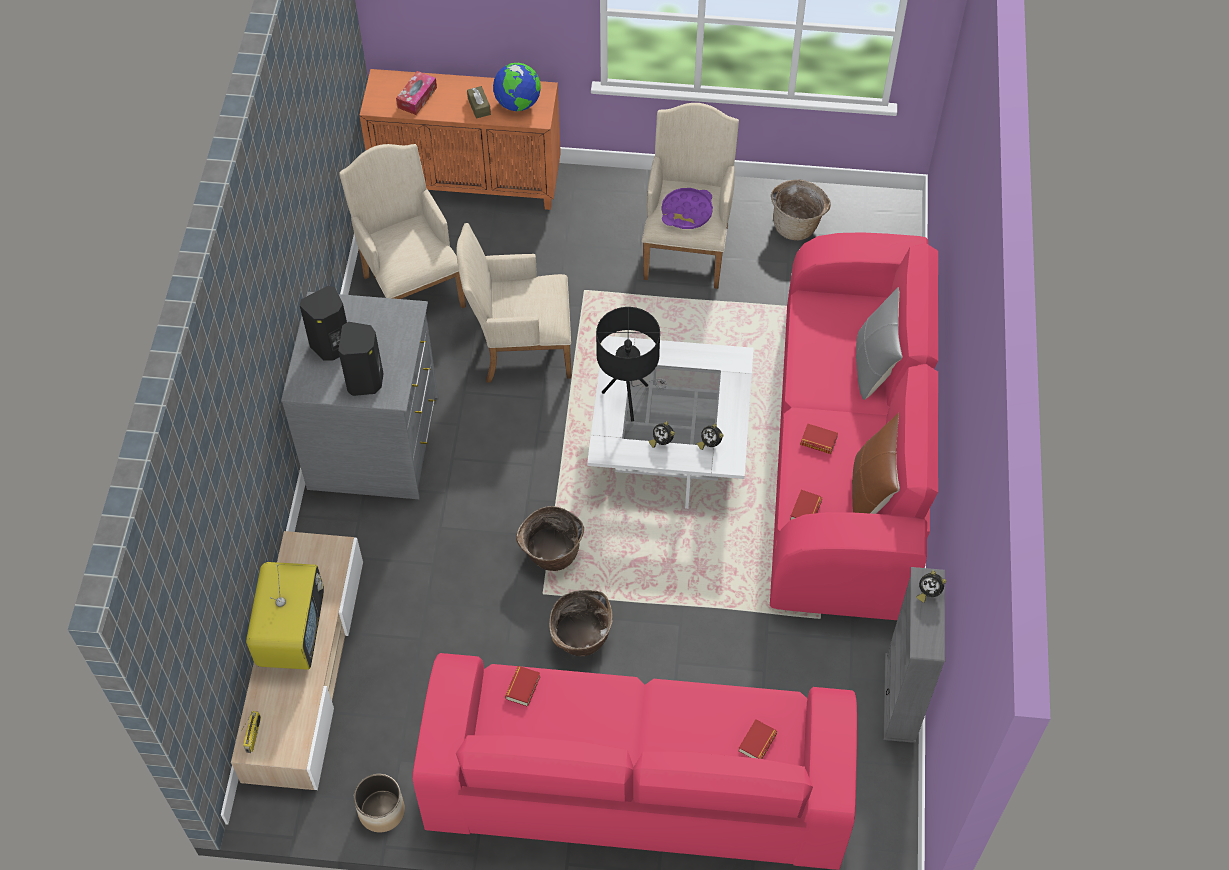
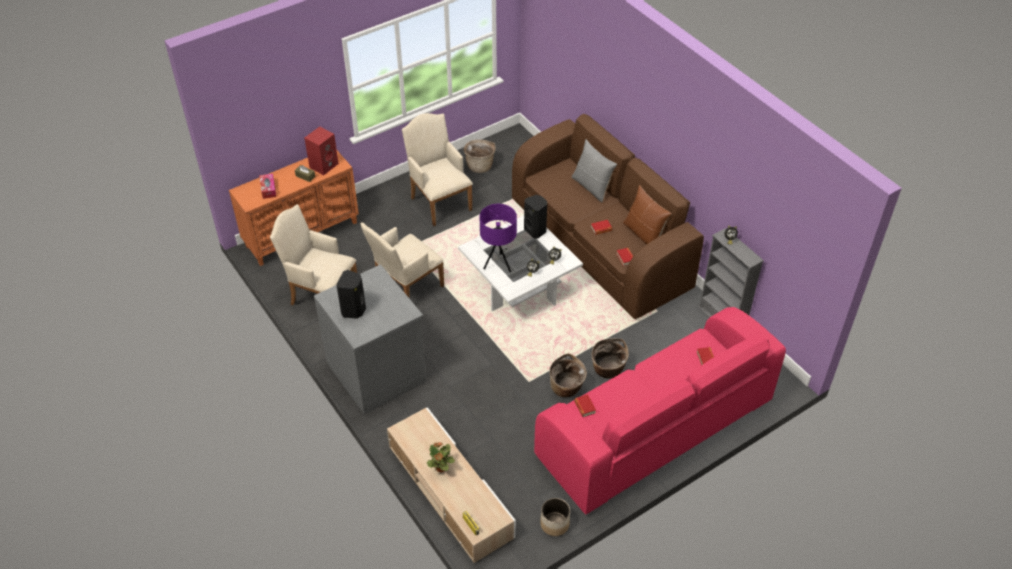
camera: 40 degrees left, 10 degrees down
(292, 632) = (440, 468): television -> potted plant
(366, 381) = (388, 314): black speaker -> black speaker (536, 230)
(518, 103) = (324, 165): globe -> red speaker
(551, 555) = (515, 363): basket -> basket (608, 370)
(630, 399) = (499, 264): black table lamp -> purple table lamp
(687, 212) = (442, 175): purple tray -> none
(845, 458) = (600, 243): pink sofa -> brown sofa

